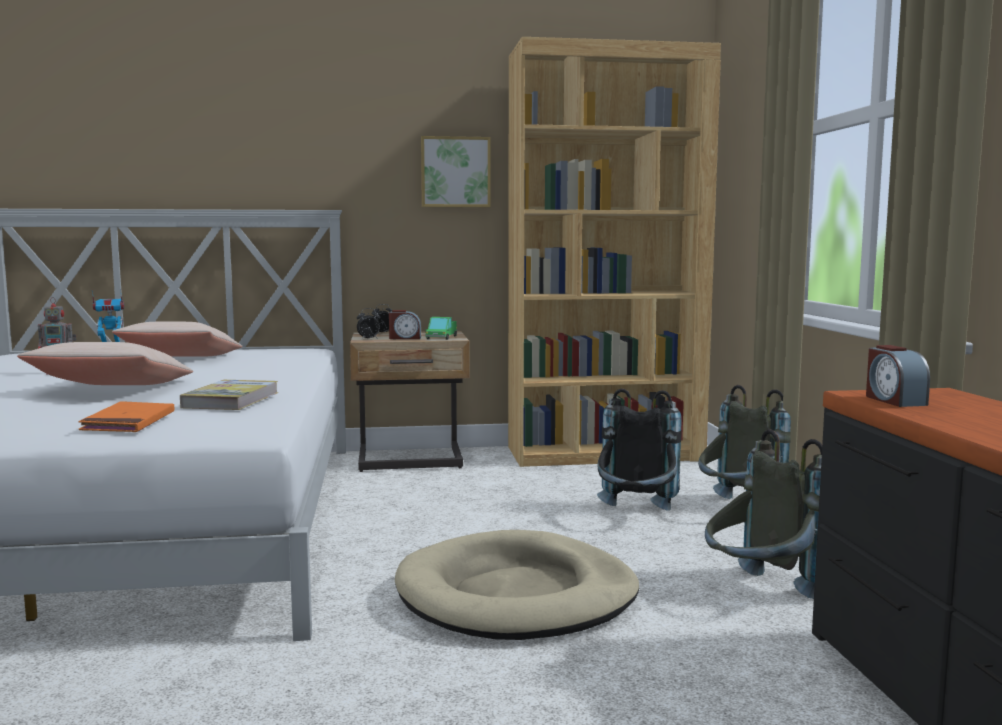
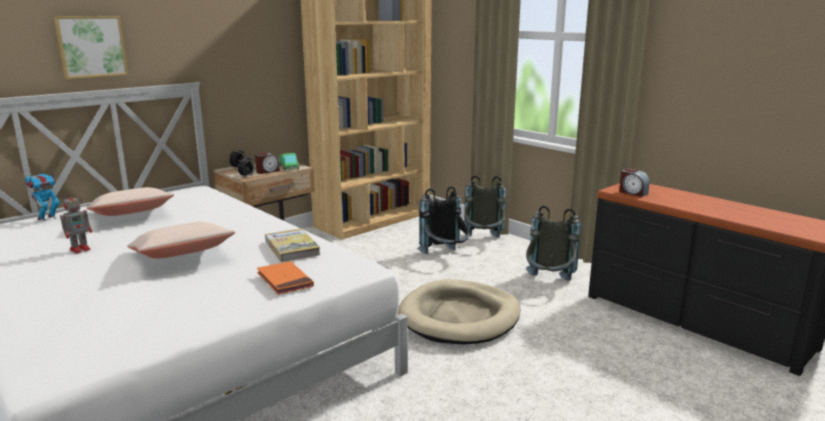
camera: 35 degrees left, 10 degrees up
(455, 172) = (269, 49): picture -> picture (91, 46)

